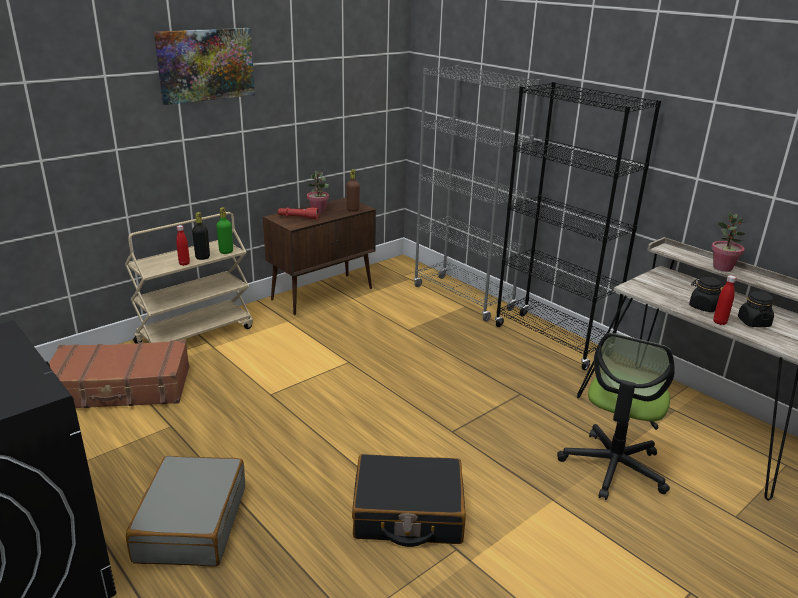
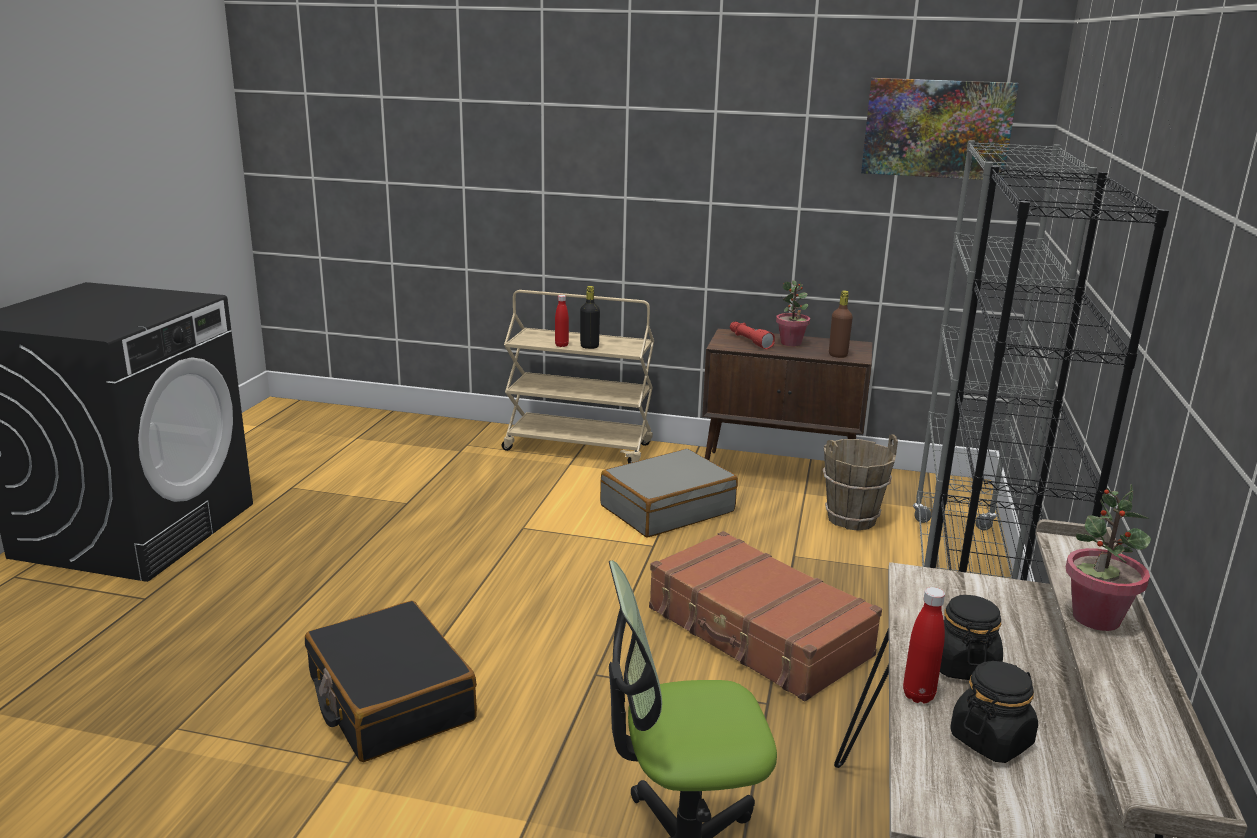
camera: 55 degrees right, 5 degrees down
(120, 388) = (439, 456): brown suitcase -> brown suitcase (757, 633)
(191, 523) = (268, 575): grey suitcase -> grey suitcase (667, 508)
(206, 64) = (667, 104): picture -> picture (937, 128)
(226, 252) = (622, 350): green bottle -> none
(393, 300) = (851, 519): none -> brown bucket

